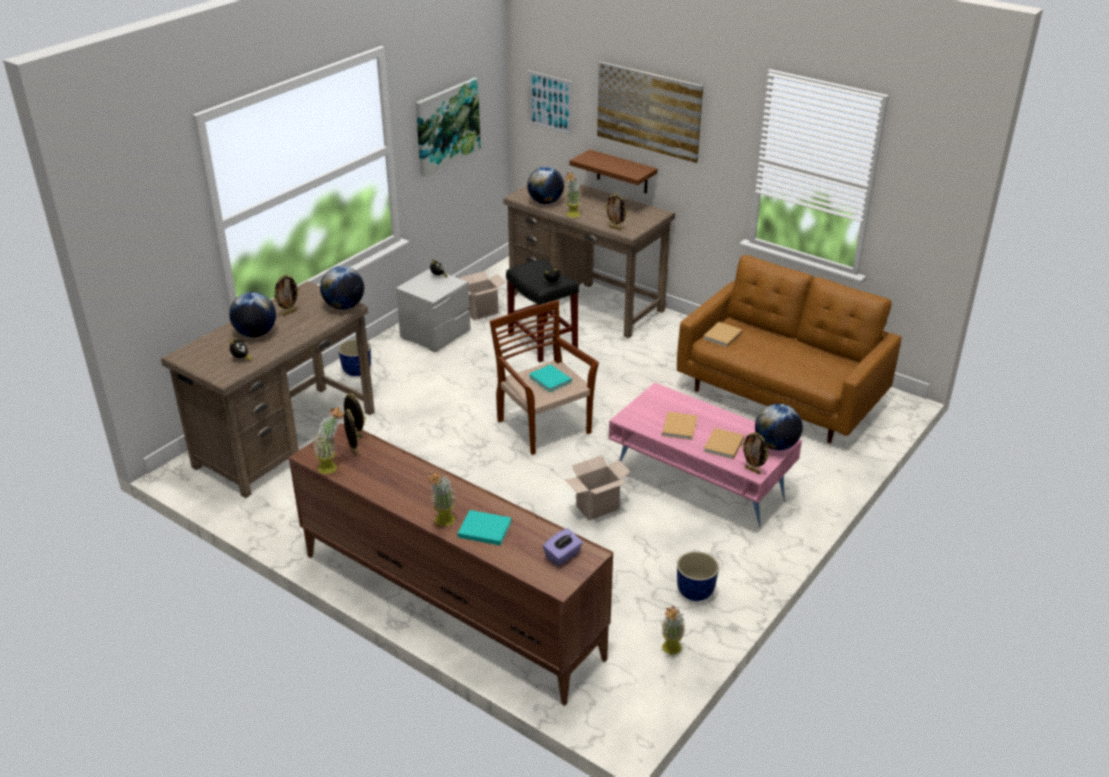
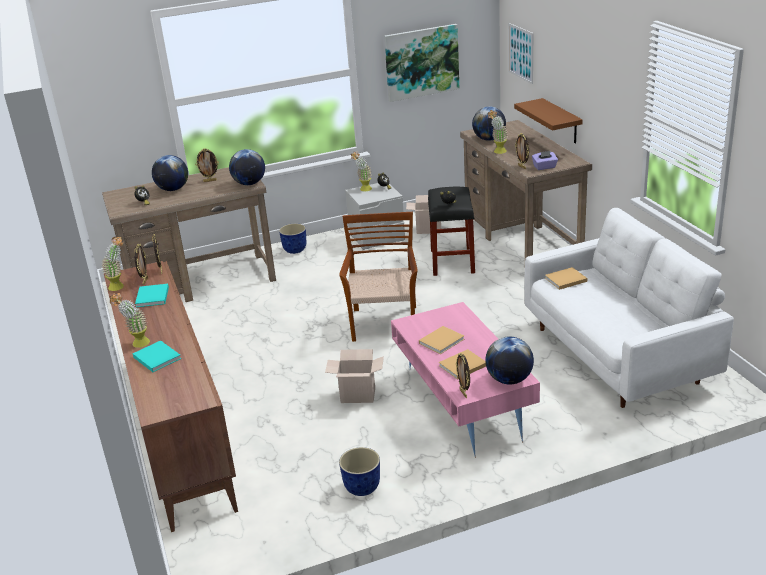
camera: 35 degrees right, 5 degrees down
(551, 380) = (387, 281): turquoise book -> turquoise book (152, 297)
(563, 556) = (183, 394): purple tissue box -> purple tissue box (544, 167)
(648, 111) = (577, 62): picture -> none
(671, 651) = (292, 525): potted plant -> potted plant (363, 190)
(781, 395) = (618, 354): brown sofa -> white sofa

